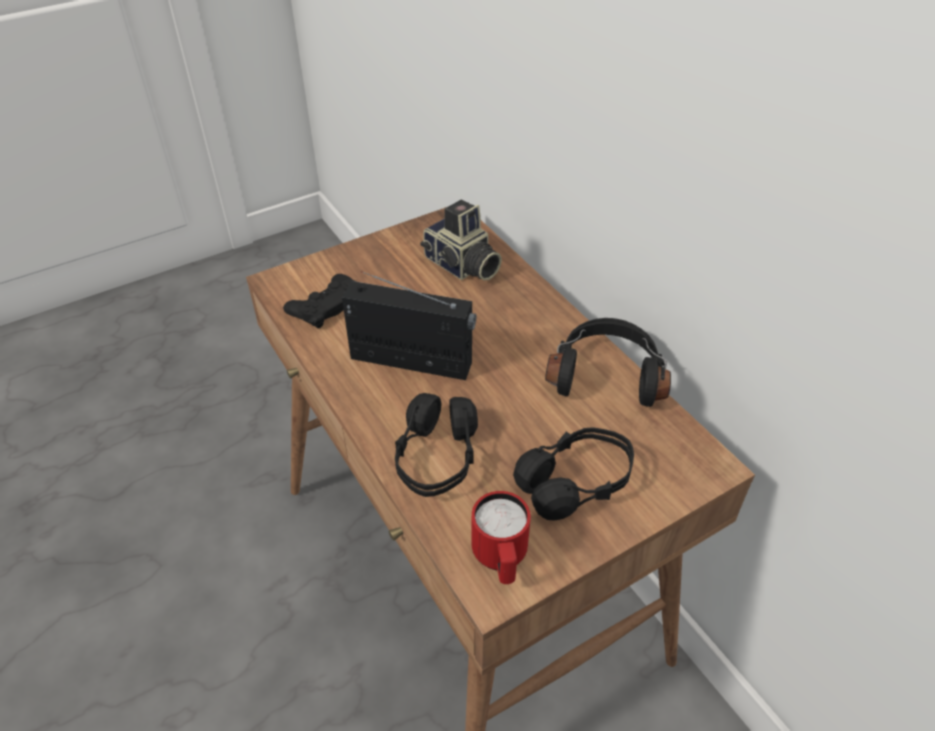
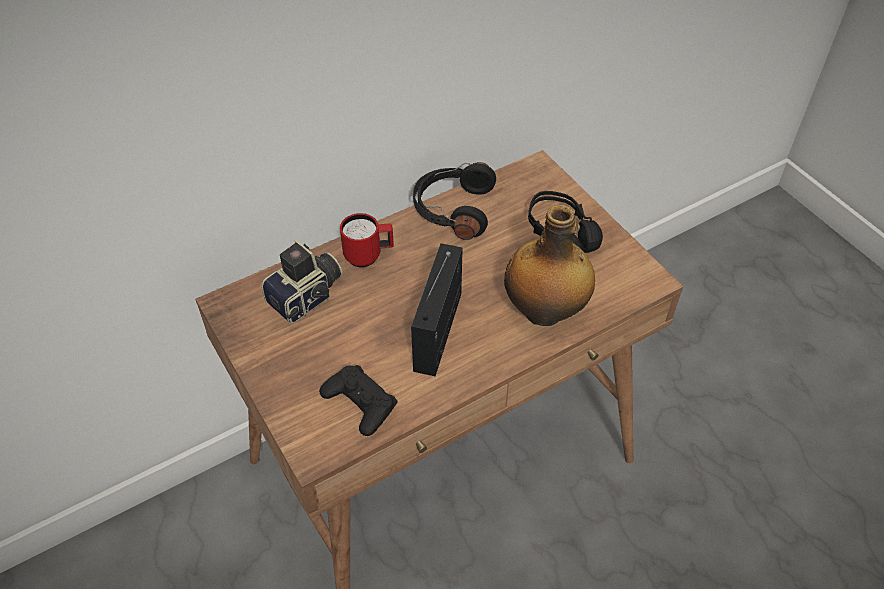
camera: 90 degrees left, 5 degrees up
(436, 458) = (545, 311): black headphones -> bottle
(500, 560) = (628, 276): red mug -> red mug (368, 256)

